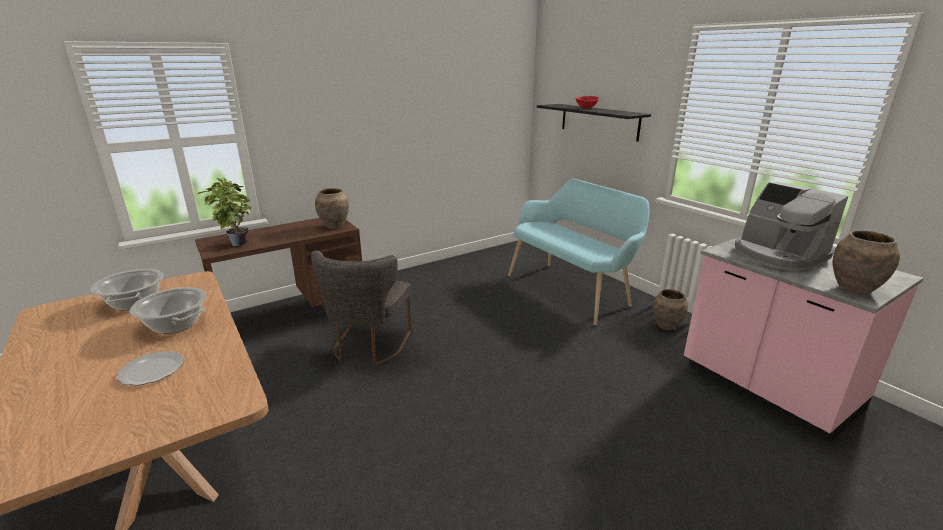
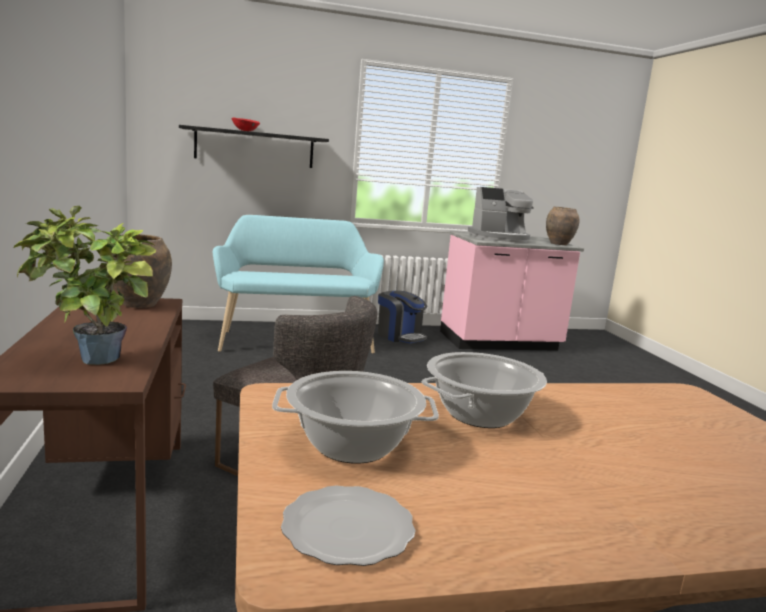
camera: 70 degrees left, 10 degrees down
(152, 369) = (622, 430): plate -> plate (345, 528)
(666, 326) = (400, 336): brown vase -> coffee machine

